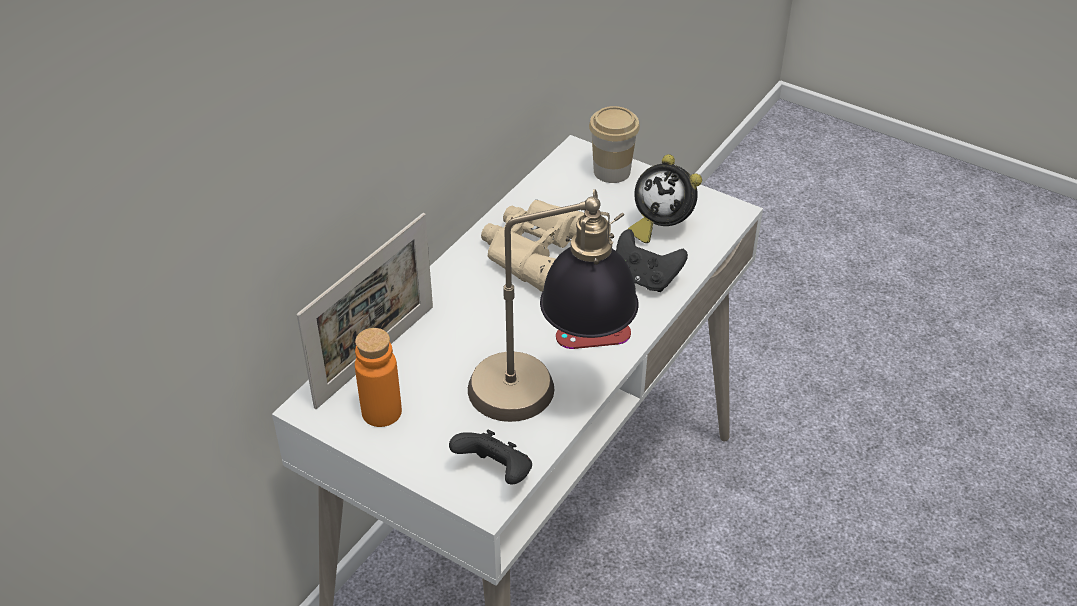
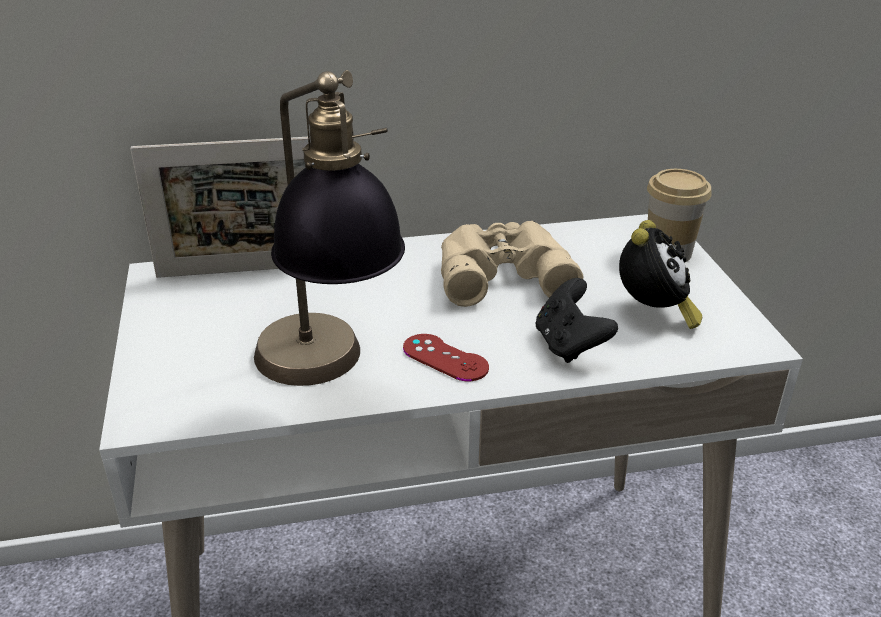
camera: 45 degrees right, 10 degrees down
(381, 412) = (191, 306): orange bottle -> none
(496, 473) = (184, 404): black game controller -> none
(660, 226) = (653, 314): alarm clock -> alarm clock turned 150 degrees counterclockwise

